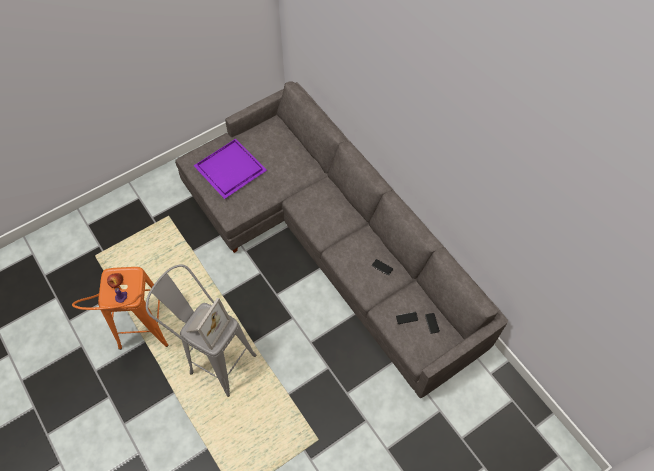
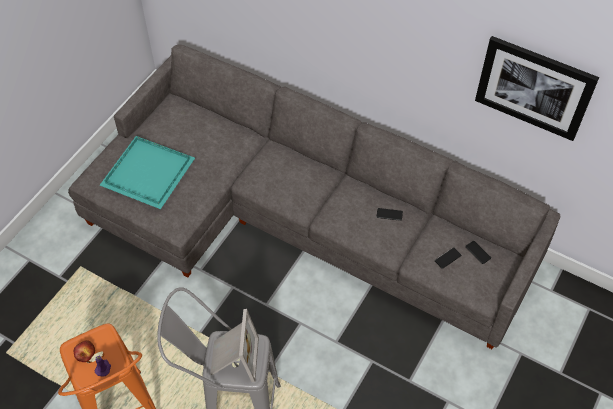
camera: 25 degrees left, 5 degrees down
(229, 169) = (146, 174): purple tray -> turquoise tray
(504, 219) = (534, 87): none -> picture

